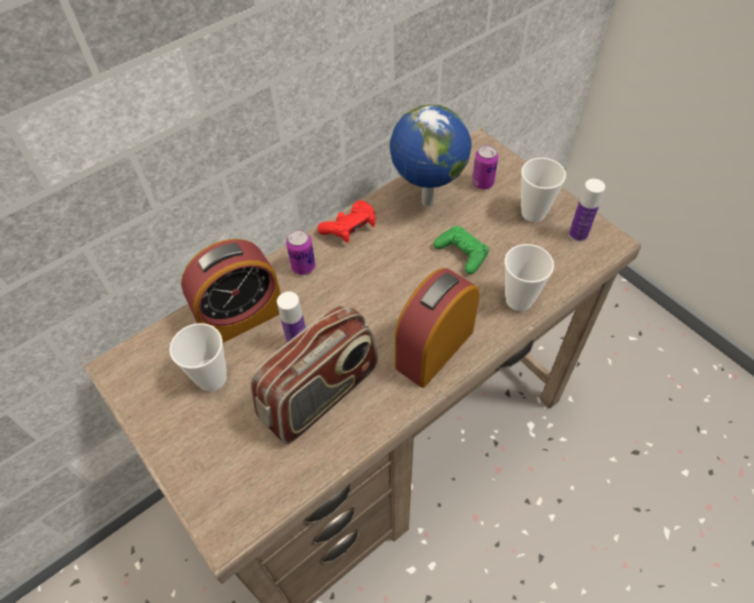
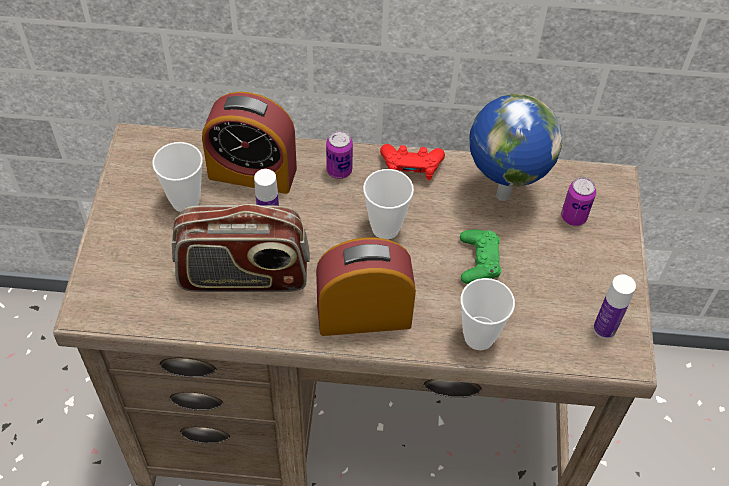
camera: 40 degrees right, 0 degrees up
(533, 213) = (587, 278): cup -> cup (385, 228)

